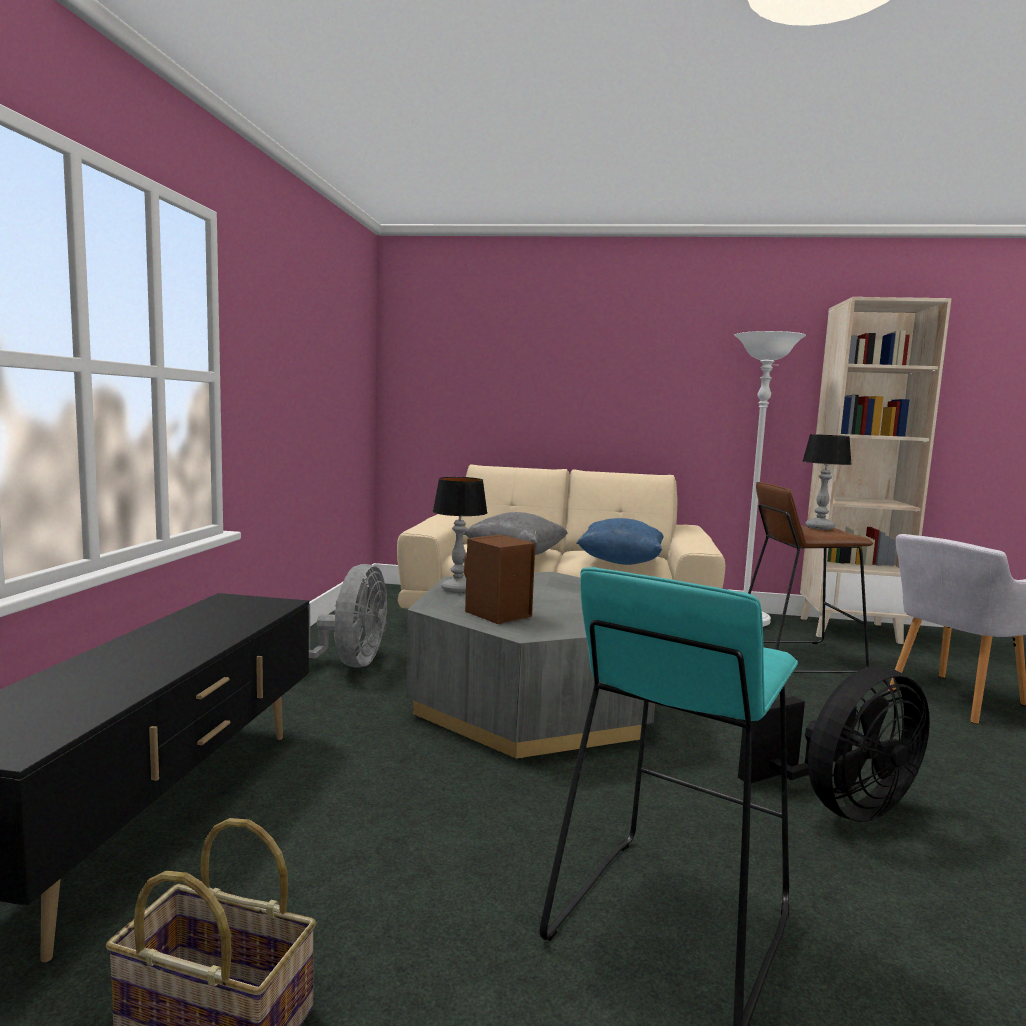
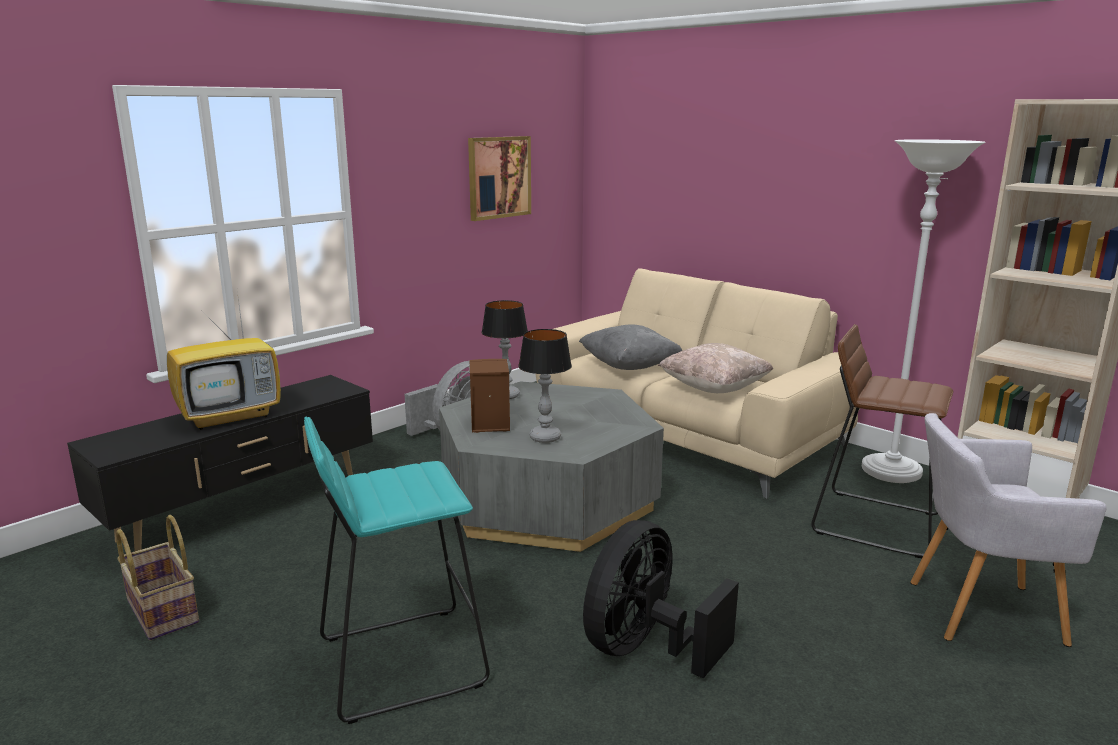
camera: 35 degrees right, 10 degrees up
(158, 655) = (231, 416): none -> television
(328, 364) = (499, 177): none -> picture
(620, 562) = (714, 388): blue pillow -> beige pillow
(819, 527) = (918, 386): table lamp -> table lamp (545, 437)
(840, 806) = (646, 648): black fan -> black fan turned 120 degrees clockwise

